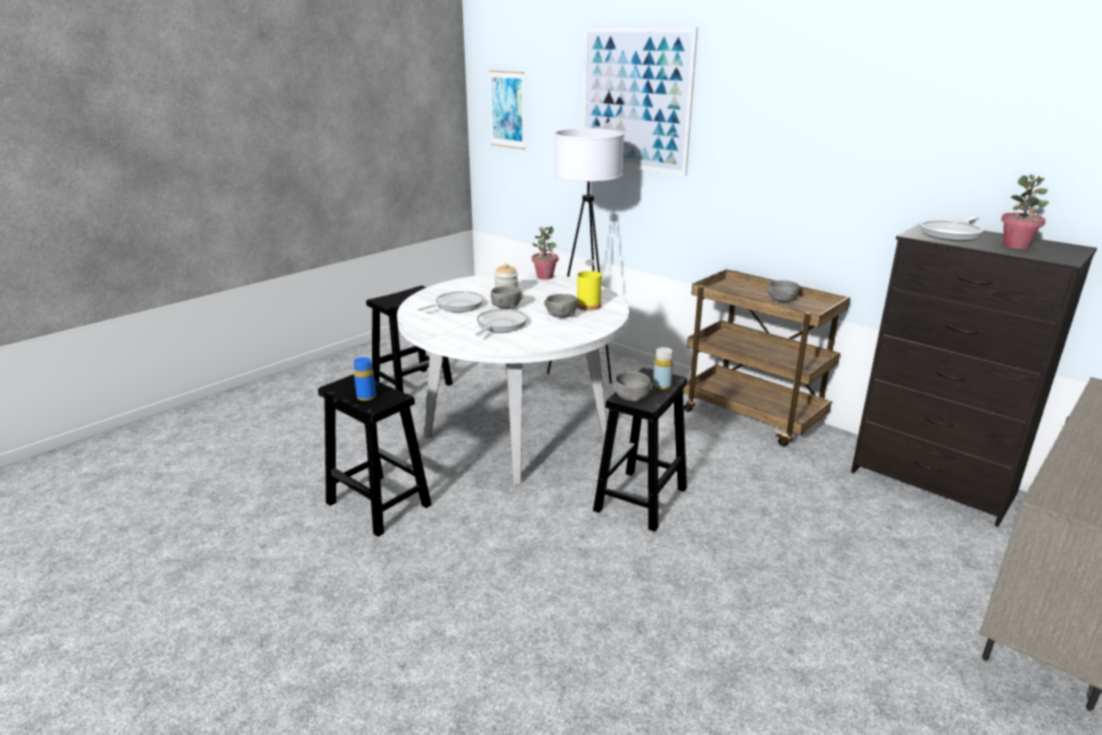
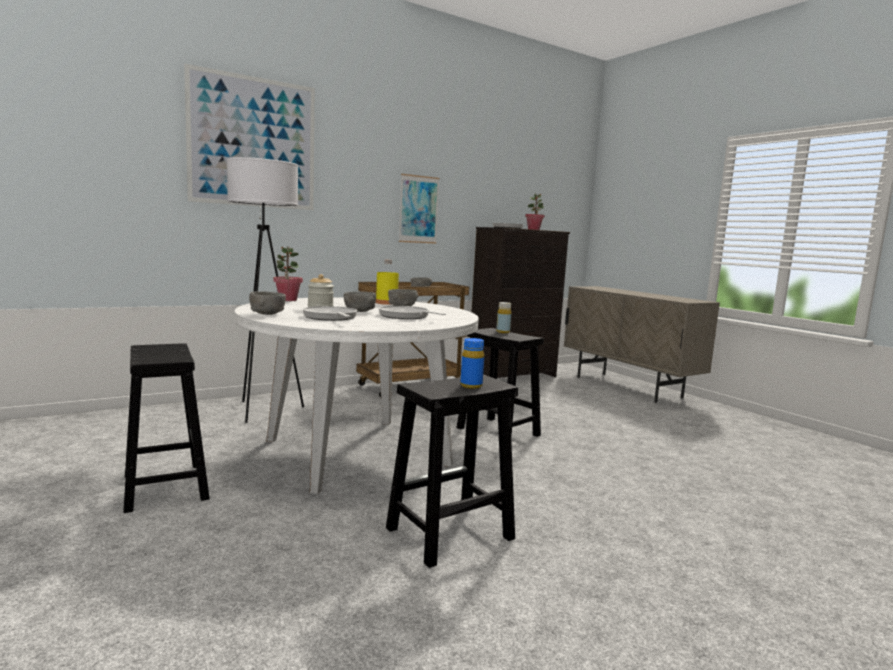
camera: 75 degrees left, 15 degrees down
(507, 109) = (47, 139): picture -> picture (418, 209)
(631, 398) = (519, 337): grey bowl -> grey bowl (267, 314)

